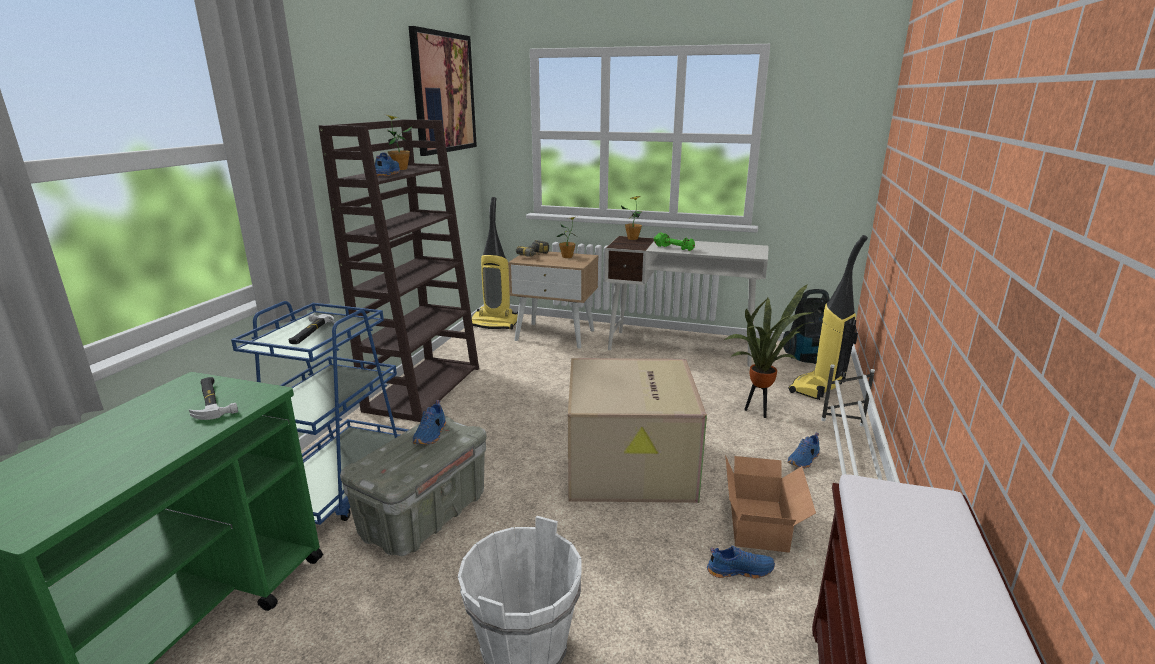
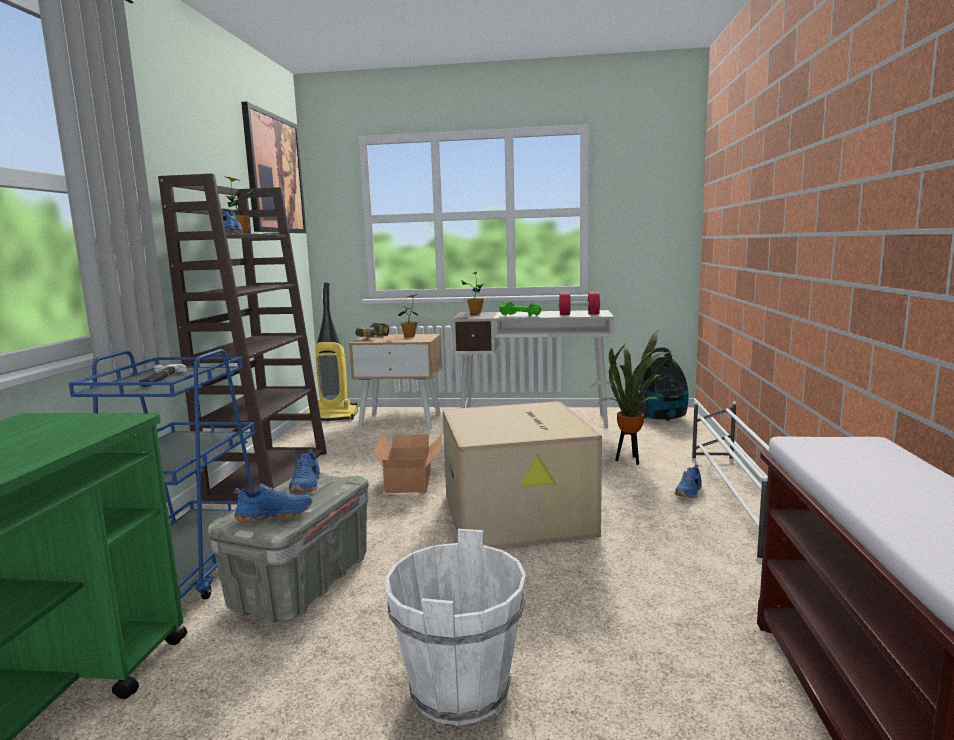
camera: 10 degrees left, 10 degrees down
(212, 400) = (62, 428): hammer -> none
(734, 252) = (579, 314): none -> red dumbbell
(739, 570) = (664, 586): blue shoe -> blue shoe (275, 514)
(761, 522) = (669, 545): cardboard box -> cardboard box (411, 480)
(817, 388) = (678, 438): vacuum cleaner -> none

